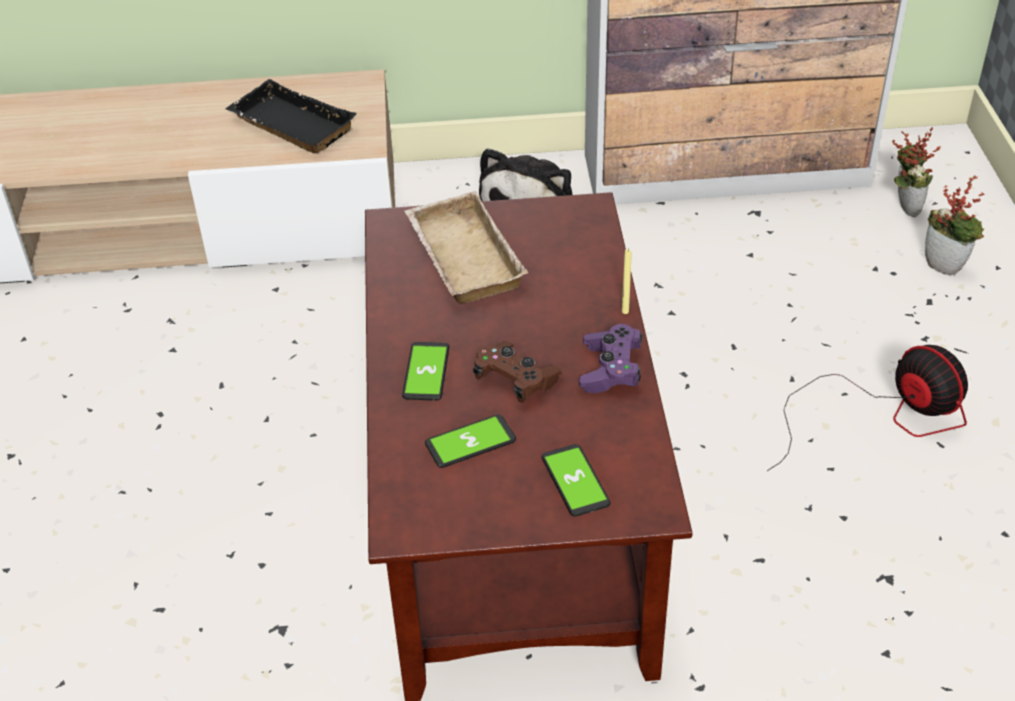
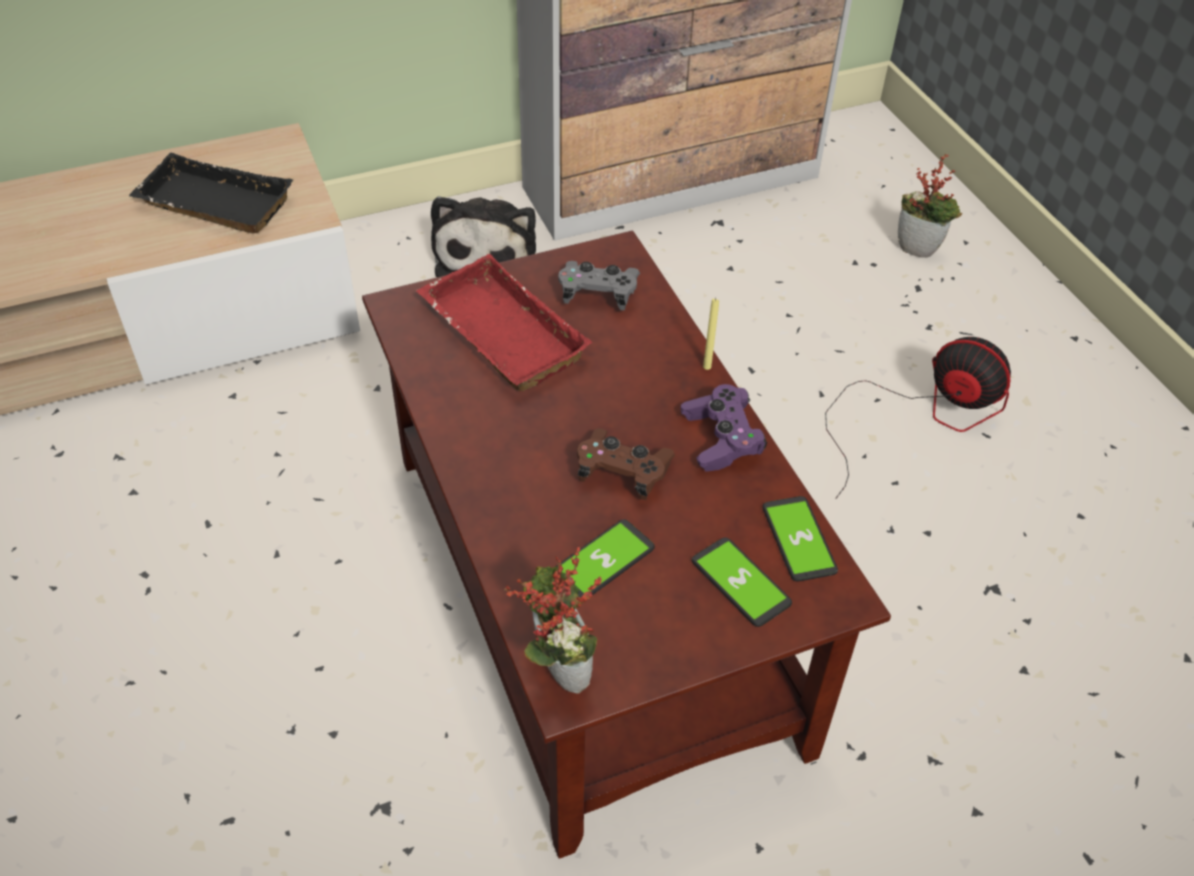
camera: 20 degrees left, 5 degrees up
(426, 372) = (516, 484): phone -> phone (798, 539)
(460, 257) = (497, 334): beige tray -> red tray
(558, 239) = (598, 294): none -> grey game controller
(903, 207) = (856, 195): potted plant -> potted plant (556, 670)

